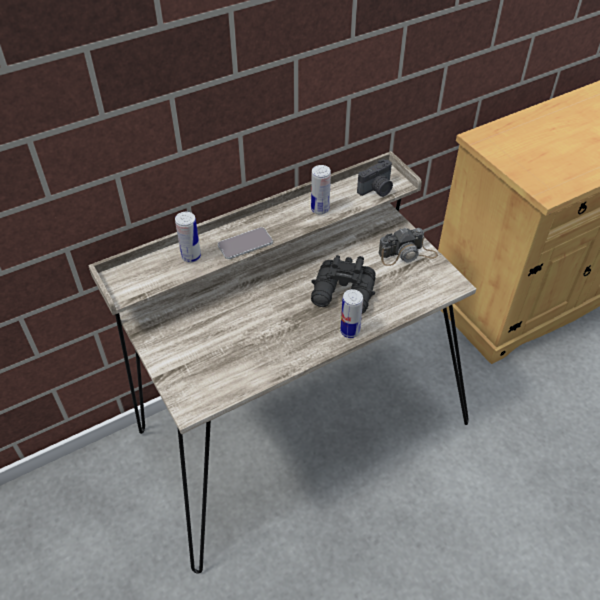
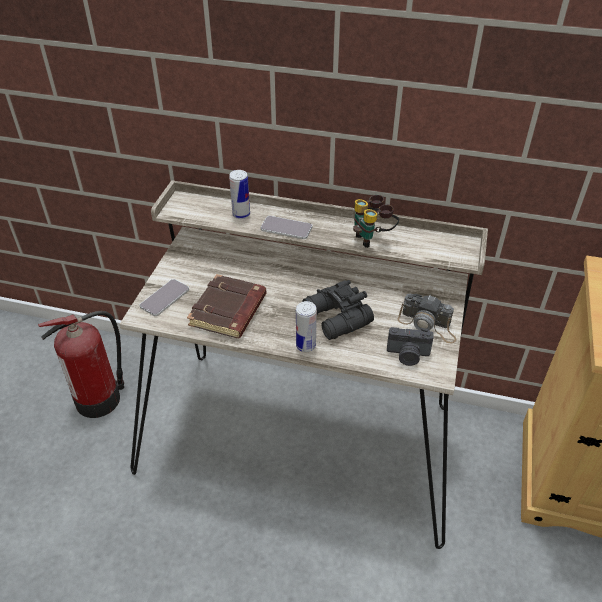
camera: 45 degrees right, 5 degrees down
(87, 541) = (101, 398): none -> fire extinguisher
(190, 378) = (165, 298): none -> phone
(258, 349) = (229, 311): none -> brown book
(320, 209) = (373, 238): can -> binoculars
(377, 189) = (439, 251): camera -> camera (408, 355)

